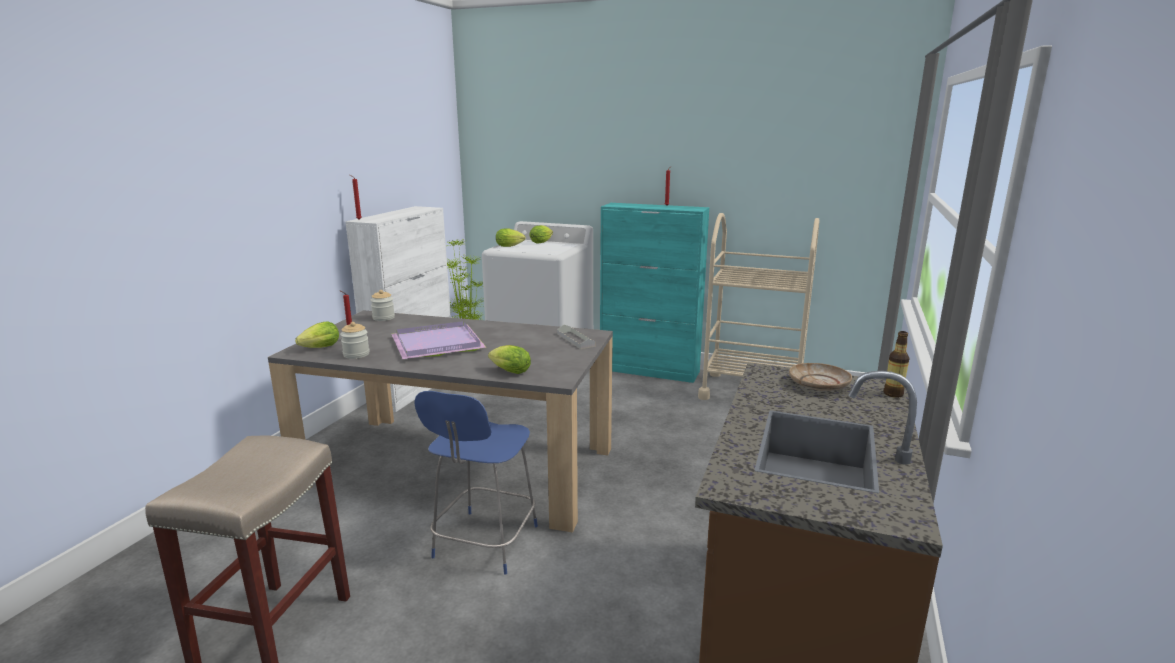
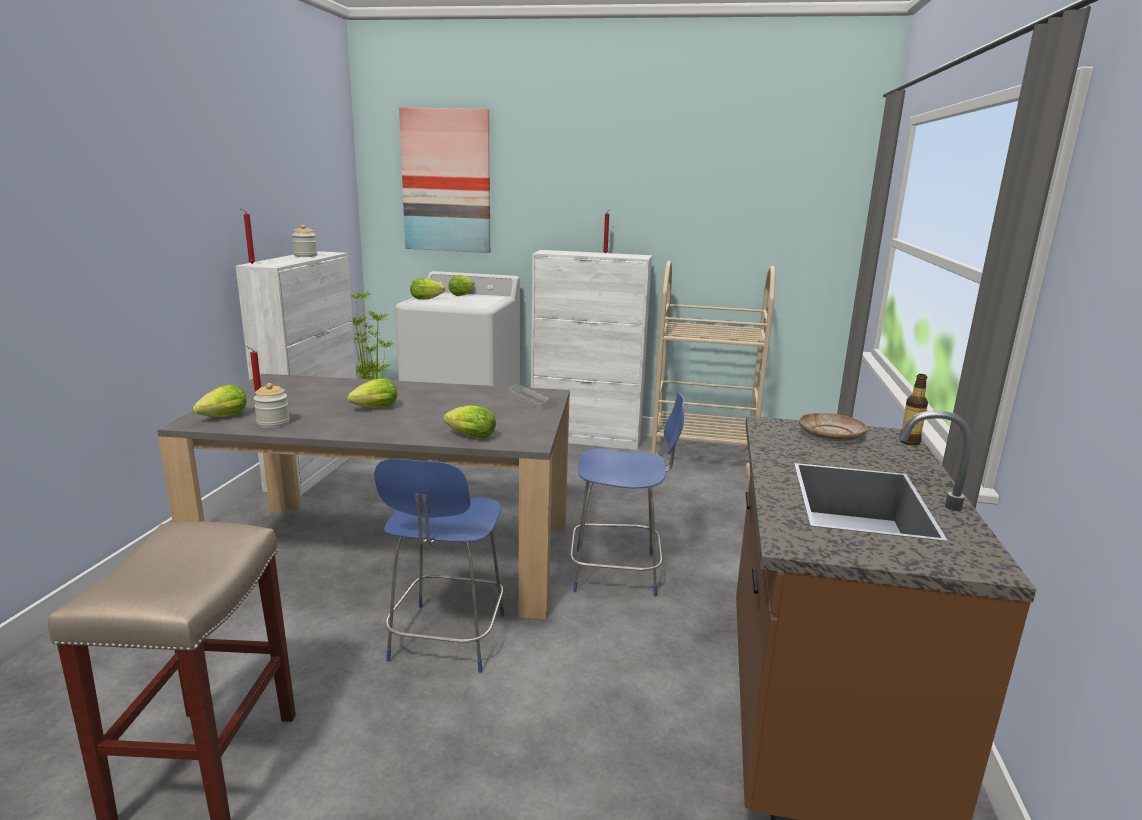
camera: 10 degrees left, 0 degrees up
(383, 318) = (291, 381): jar -> jar (305, 256)
(439, 344) = (373, 409): purple tray -> lettuce
(532, 143) = (446, 181): none -> picture
(647, 495) = (619, 572): none -> blue chair
(650, 371) = (586, 438): turquoise cabinet -> white cabinet

